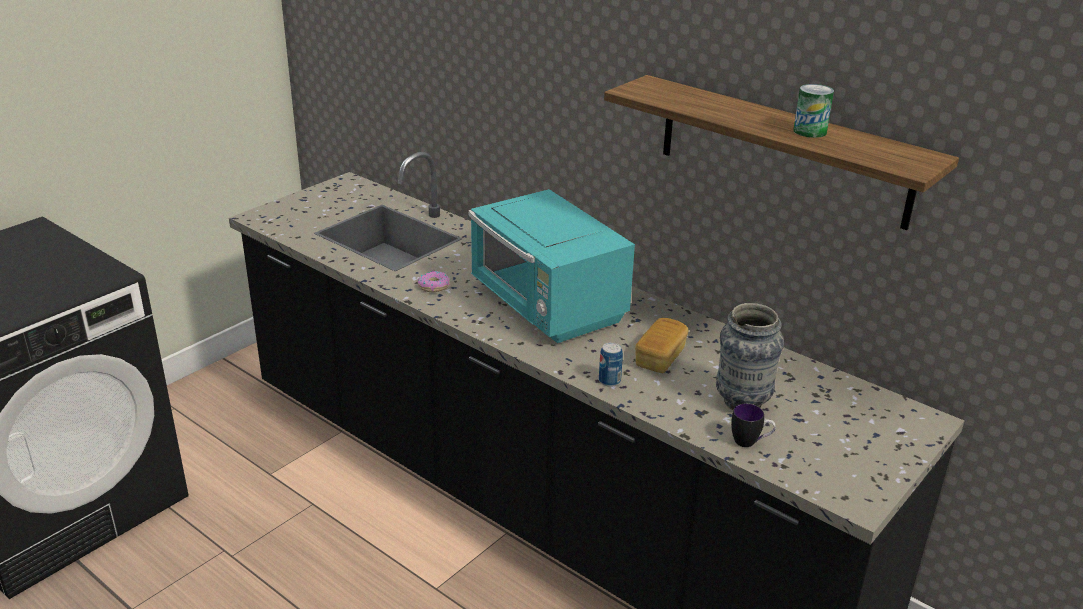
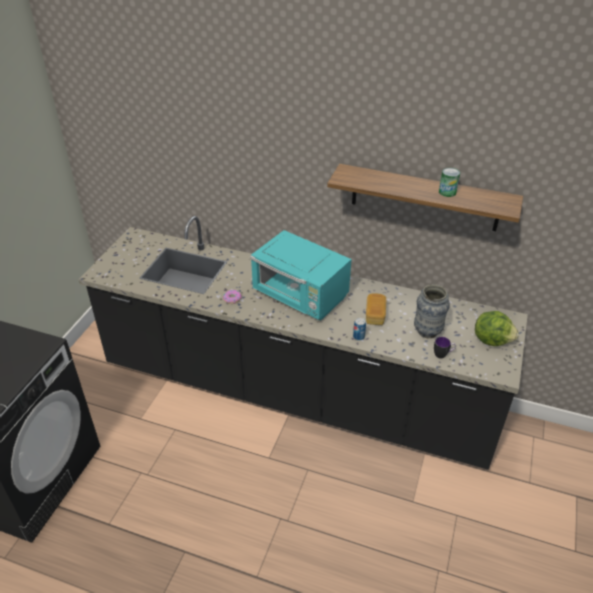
camera: 20 degrees left, 10 degrees up
(864, 442) = (492, 339): none -> lettuce

